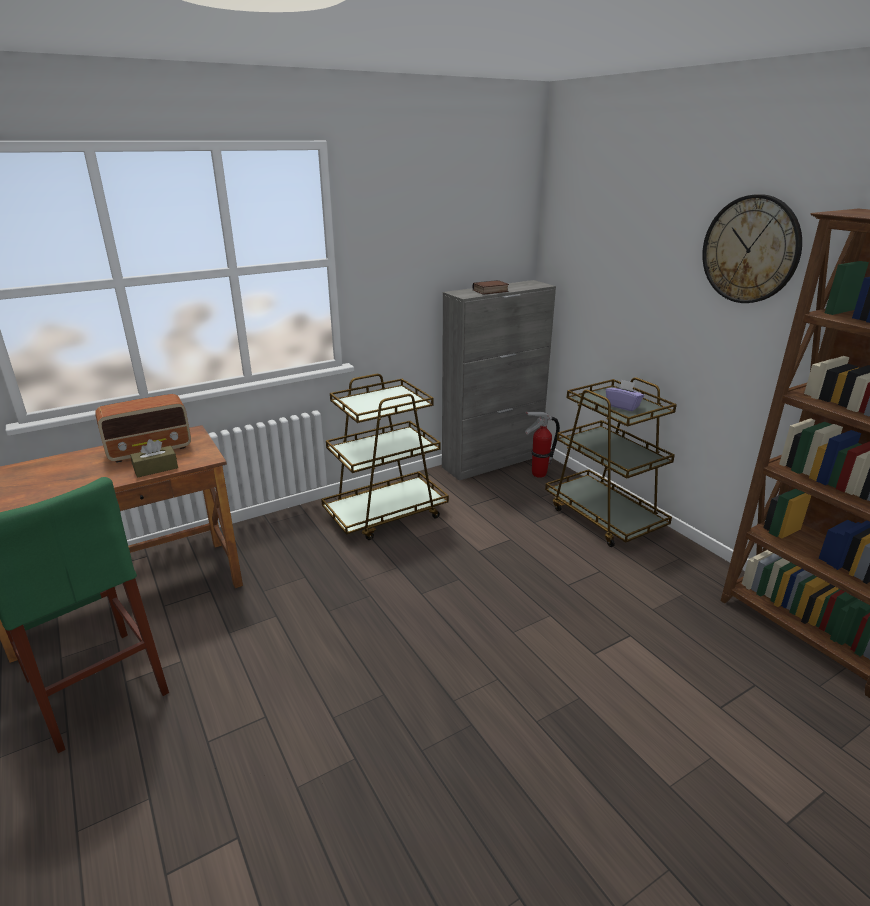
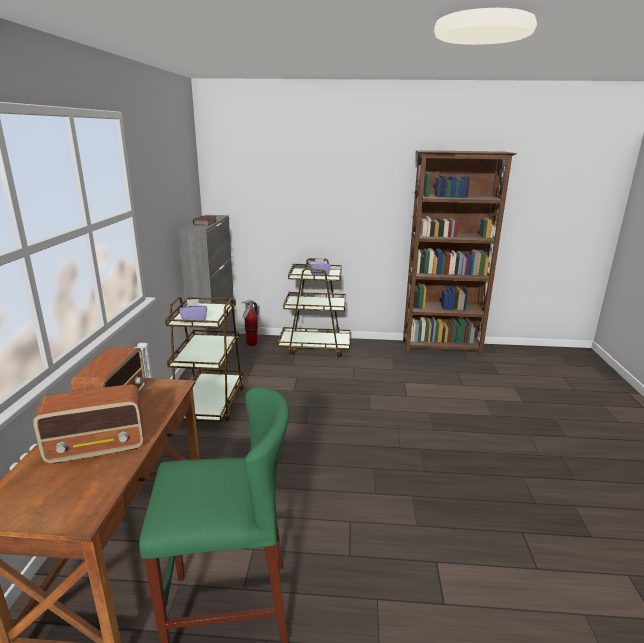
camera: 55 degrees left, 5 degrees down
(75, 474) = (98, 447): none -> radio
(156, 468) = (158, 408): brown tissue box -> none
(361, 404) = (194, 319): none -> purple tissue box
(750, 250) = (365, 174): wall clock -> none

